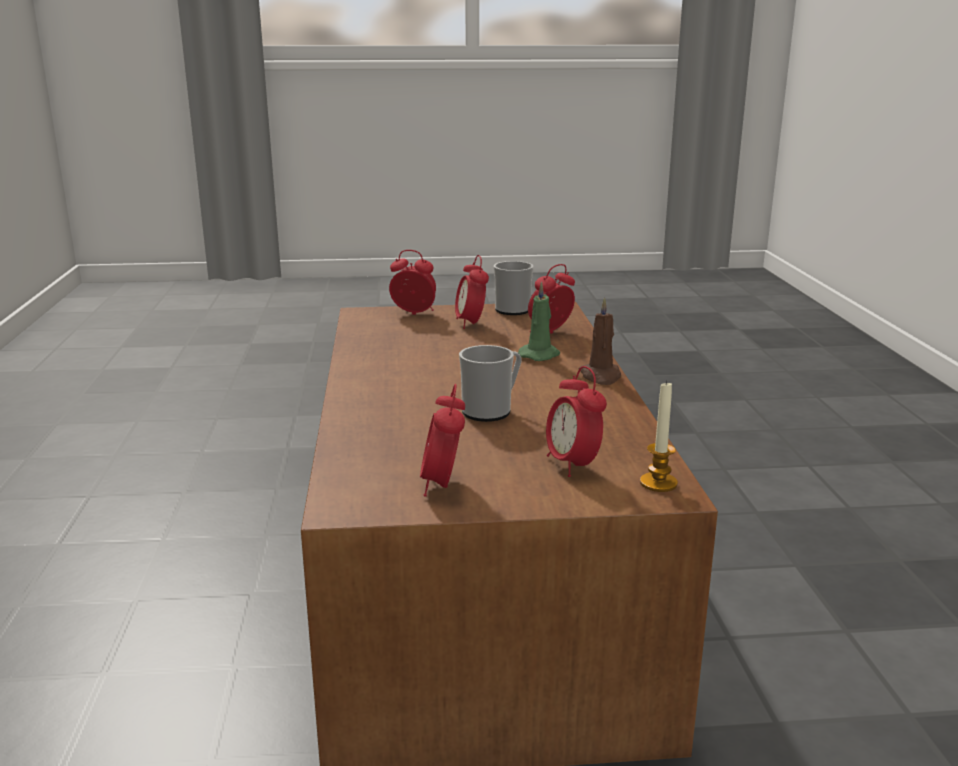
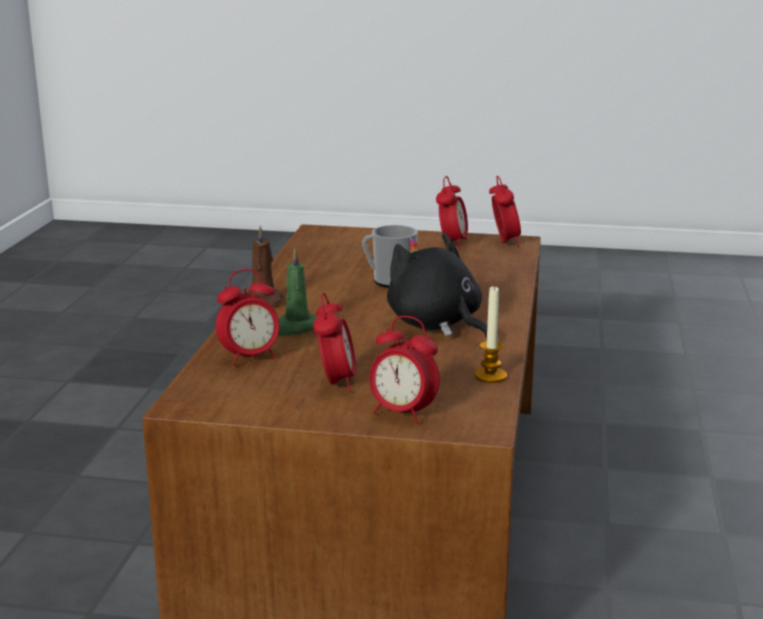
camera: 165 degrees left, 0 degrees up
(415, 369) = (437, 325): none -> black plush toy
(509, 309) = (258, 408): mug -> none
(572, 465) = (361, 246): alarm clock -> alarm clock (504, 243)
(658, 483) = (318, 234): candle -> candle (490, 376)

